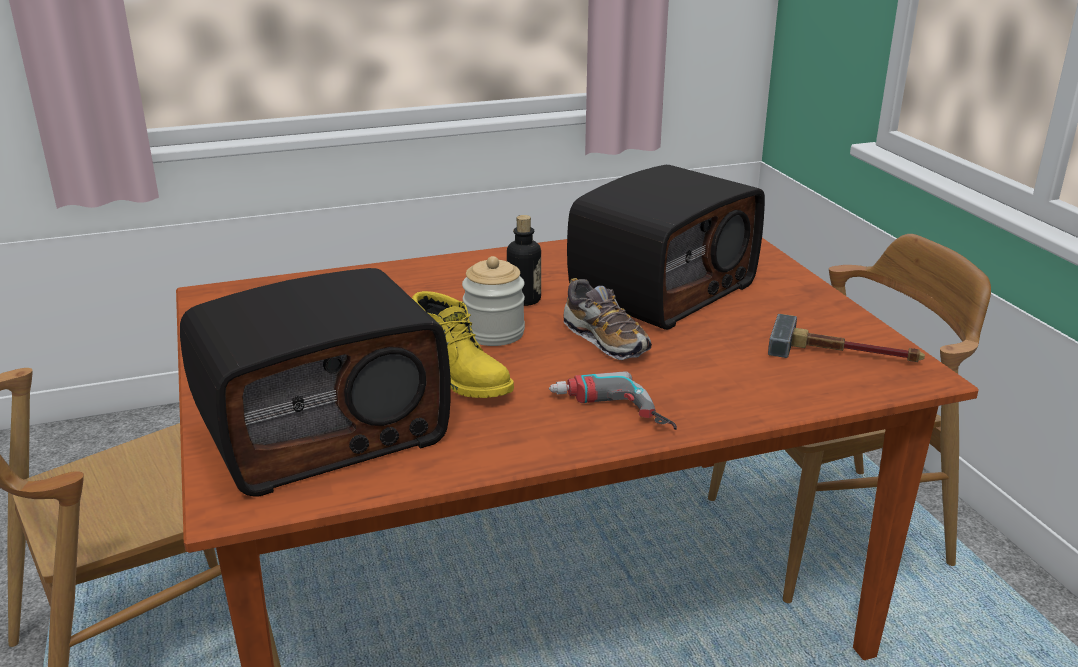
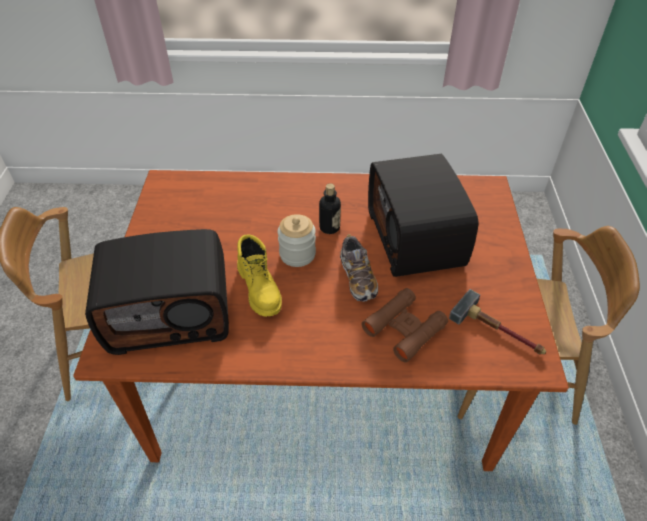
camera: 20 degrees right, 20 degrees up
(609, 414) = (325, 344): power drill -> none
(661, 289) = (417, 238): radio -> radio turned 105 degrees clockwise
(713, 376) = (404, 328): none -> brown binoculars

